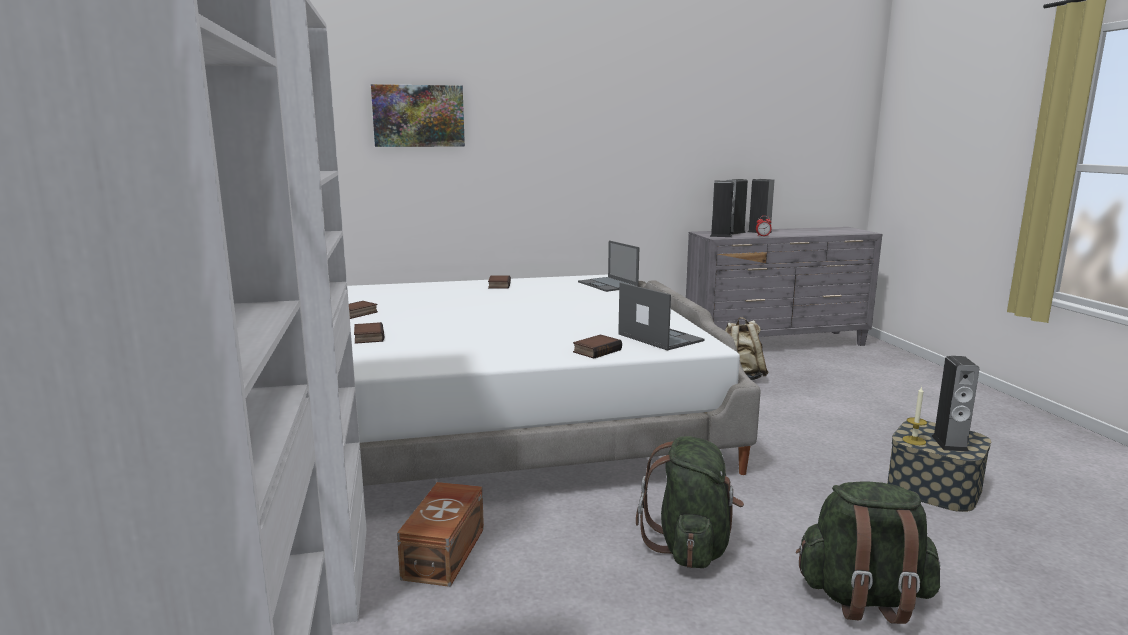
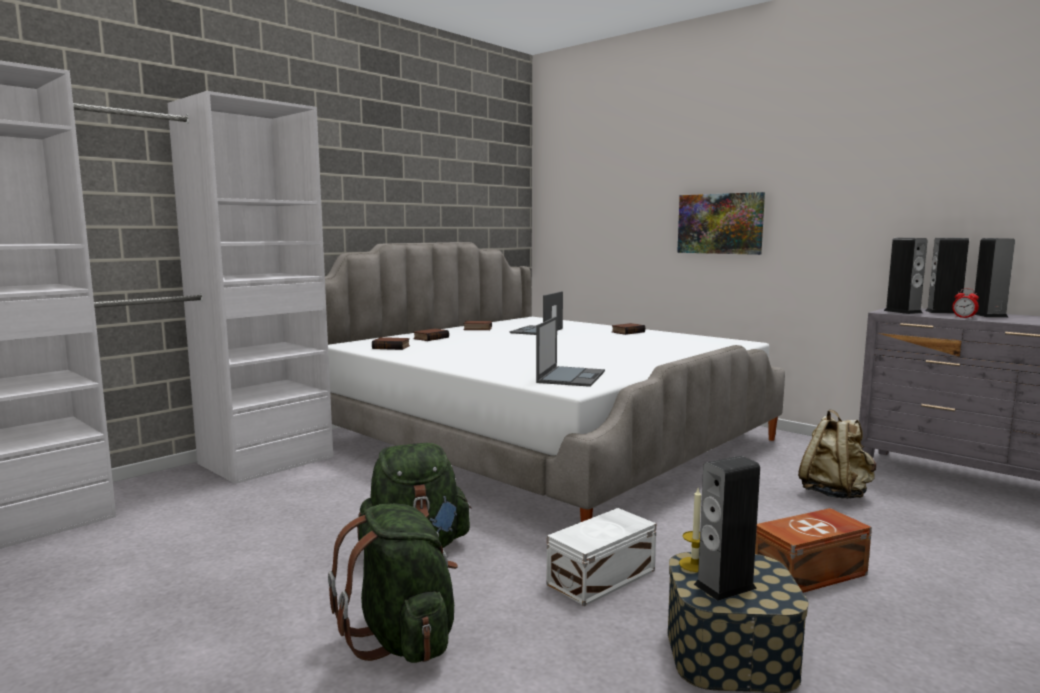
camera: 55 degrees right, 5 degrees down
(418, 116) = (616, 176): picture -> picture (720, 223)
(446, 552) = (326, 481): brown storage box -> brown storage box (811, 573)
(596, 350) = (496, 371): book -> book (392, 347)
(608, 285) = (714, 346): laptop -> laptop (536, 331)
(809, 488) = (604, 577): none -> white storage box

